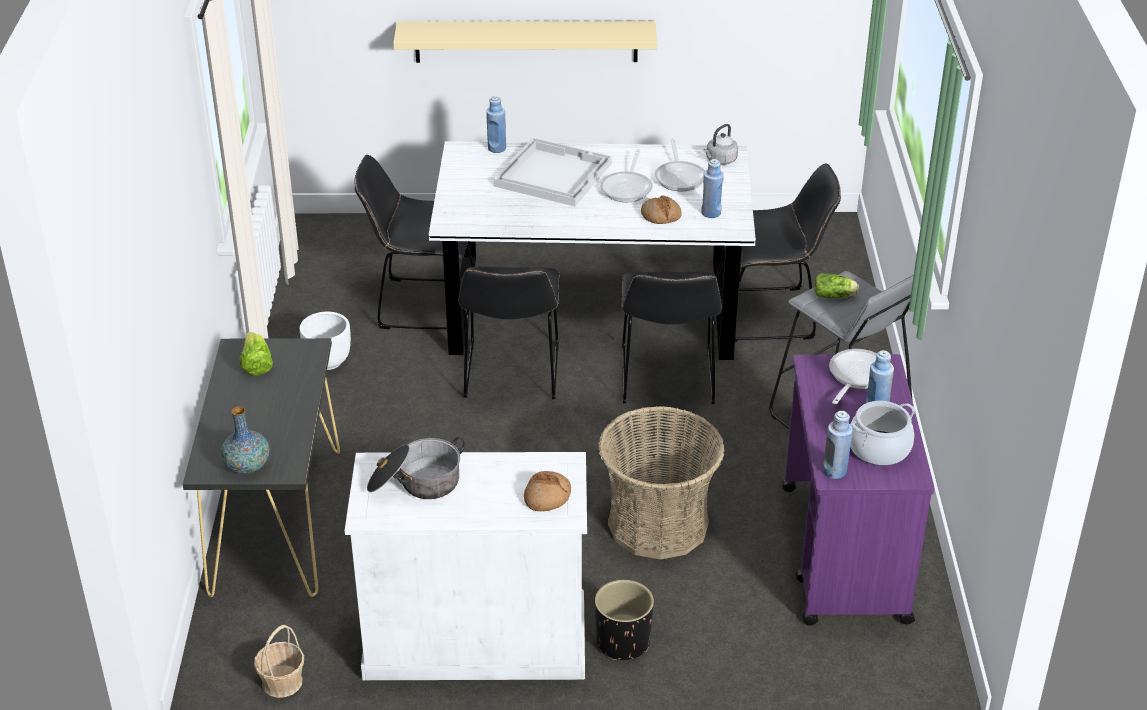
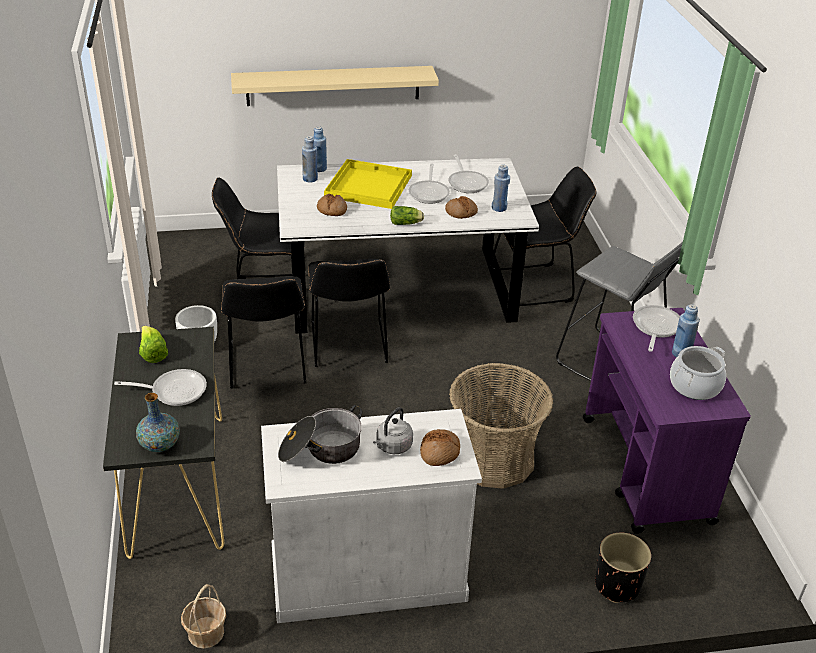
camera: 10 degrees left, 0 degrees up
(273, 408) = (174, 391): none -> frying pan
(499, 204) = (332, 210): none -> bread
(552, 174) = (368, 185): white tray -> yellow tray
(622, 643) = (491, 565): black planter -> black planter (617, 586)
(667, 381) = (471, 341): black chair -> black chair (267, 366)
(720, 160) = (493, 169): grey kettle -> grey kettle (392, 447)
(834, 471) = (666, 408): blue bottle -> blue bottle (310, 179)
(835, 296) = (612, 265): lettuce -> lettuce (407, 223)

